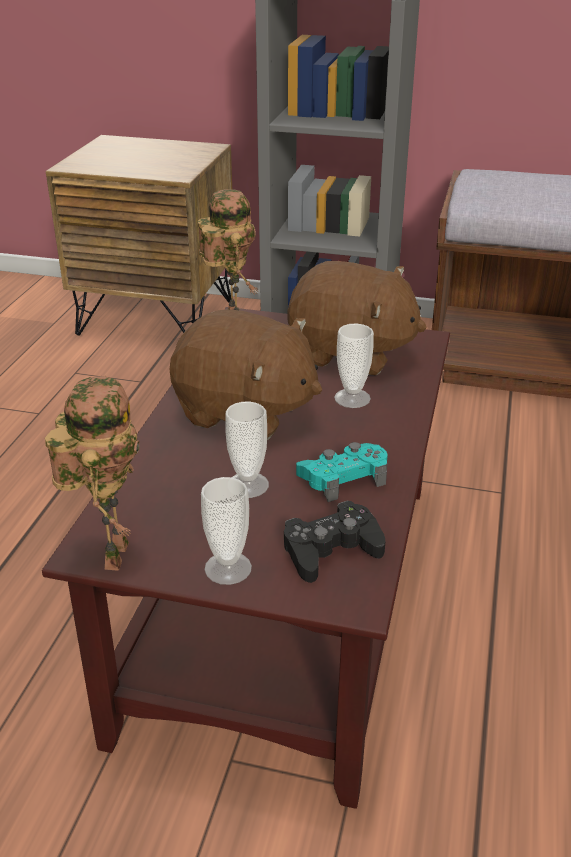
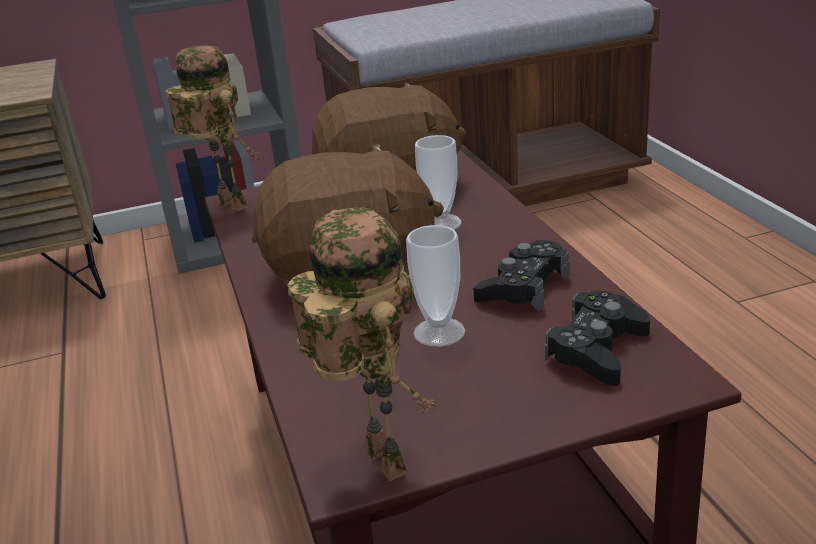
camera: 30 degrees left, 5 degrees down
(228, 568) = (522, 412): cup -> none
(343, 478) = (523, 287): turquoise game controller -> black game controller

